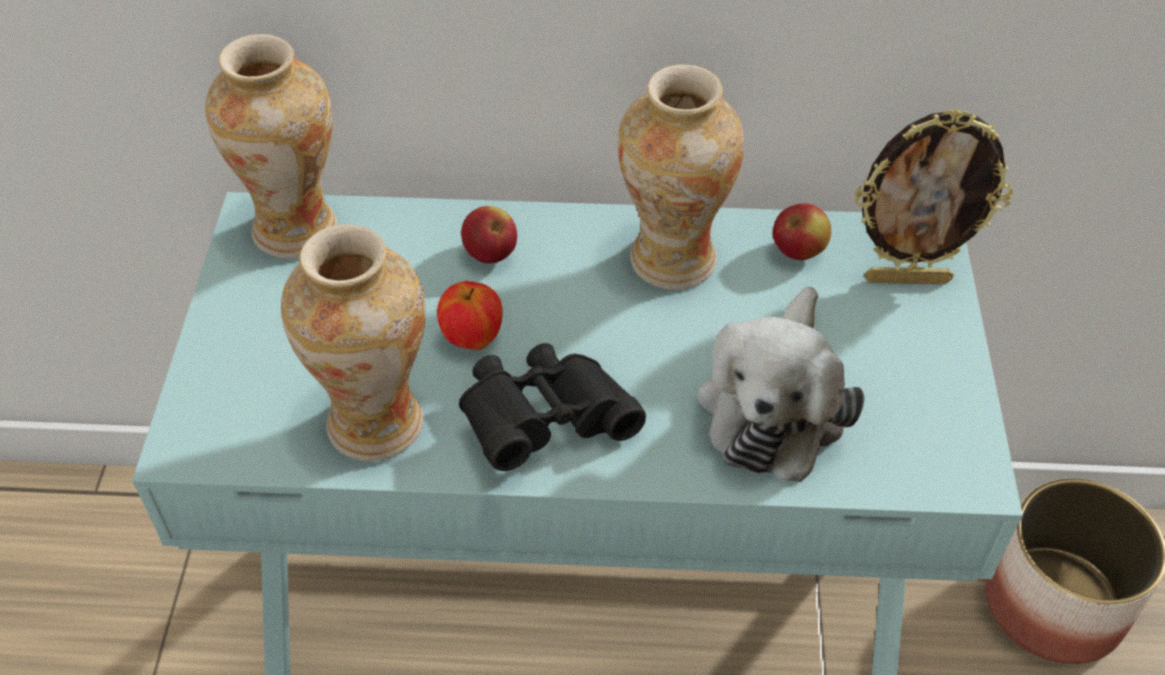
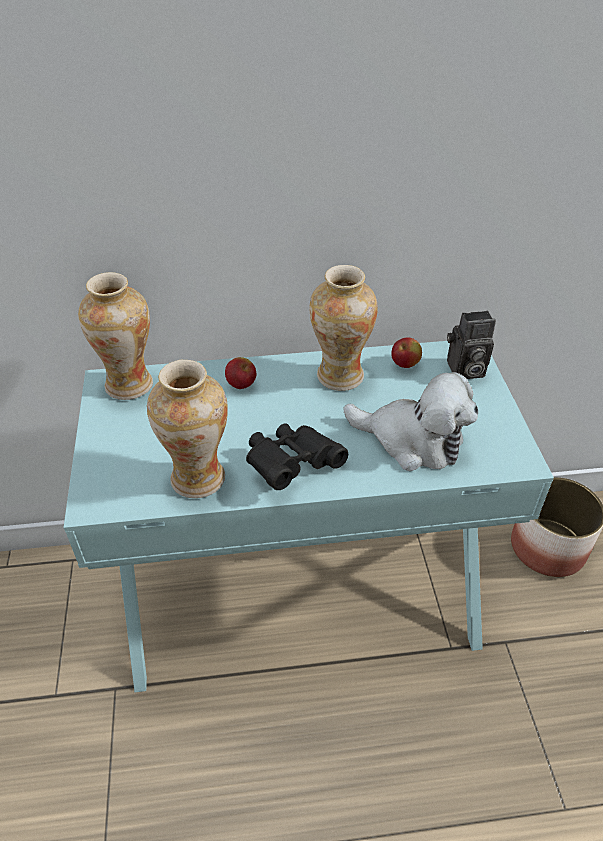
camera: 10 degrees left, 5 degrees down
(472, 339) = (241, 428): apple -> none
(774, 405) = (412, 440): plush toy -> plush toy turned 75 degrees counterclockwise
(907, 279) = (464, 371): picture frame -> camera

